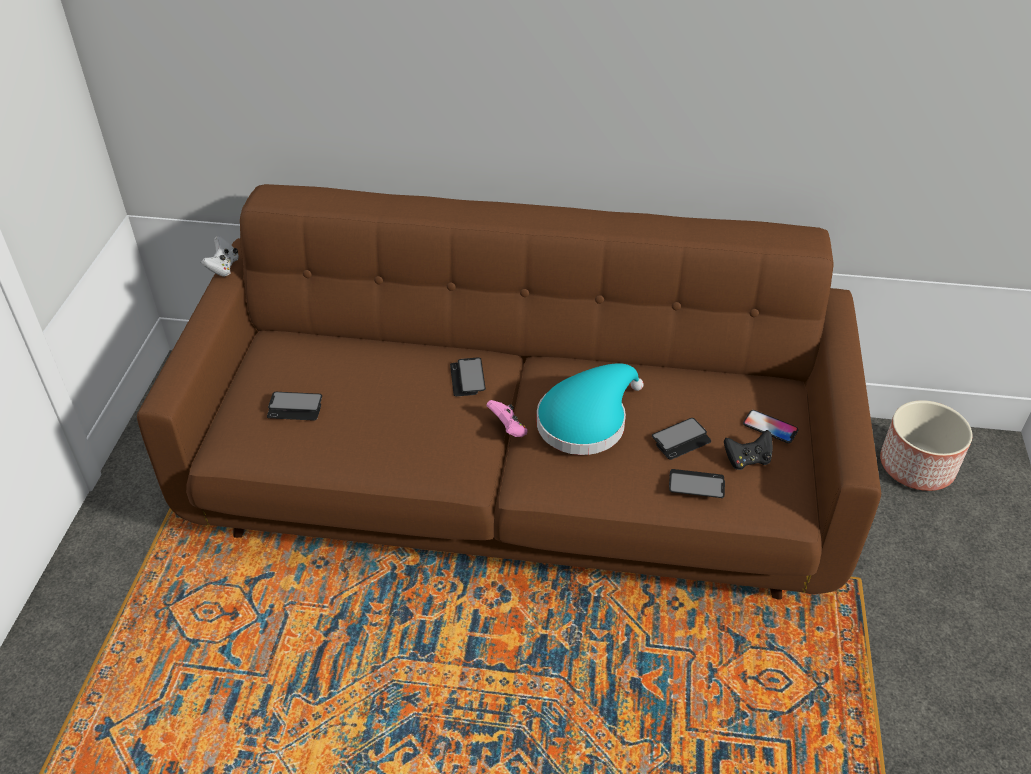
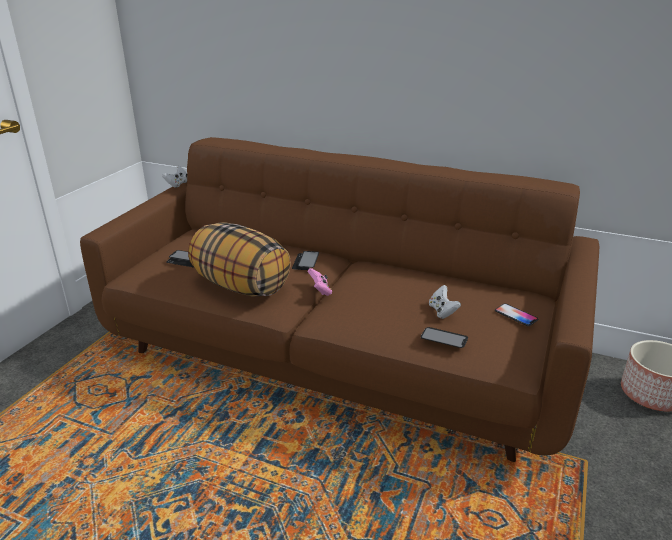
camera: 15 degrees right, 15 degrees down
(397, 443) = (240, 286): none -> pillow
(586, 420) = (376, 292): turquoise hat -> none
(681, 440) = (442, 311): phone -> white game controller
(747, 460) = (491, 331): black game controller -> none

